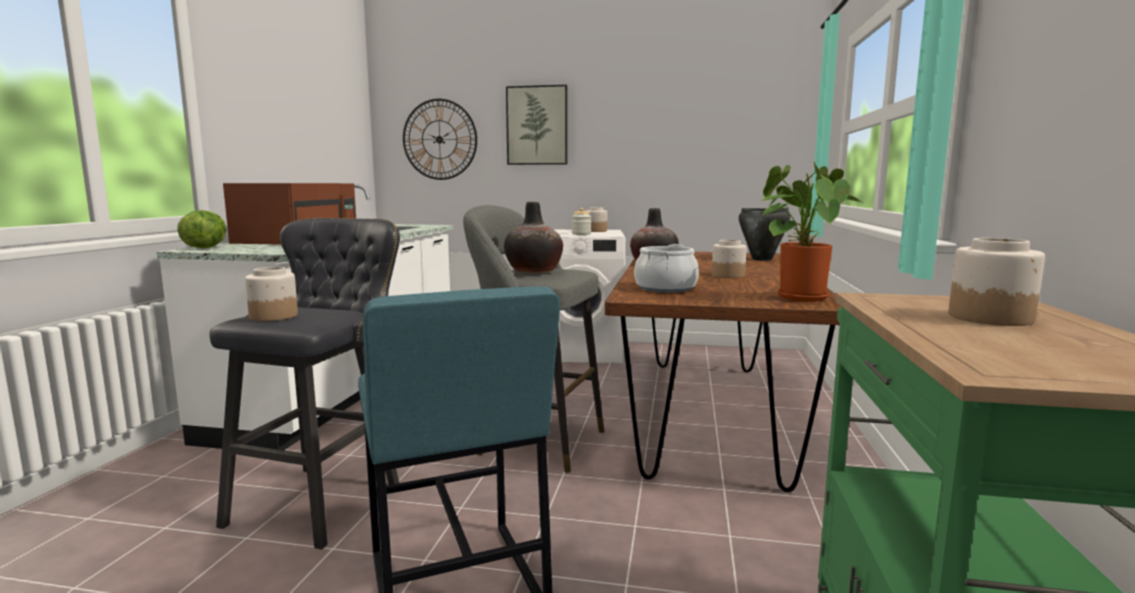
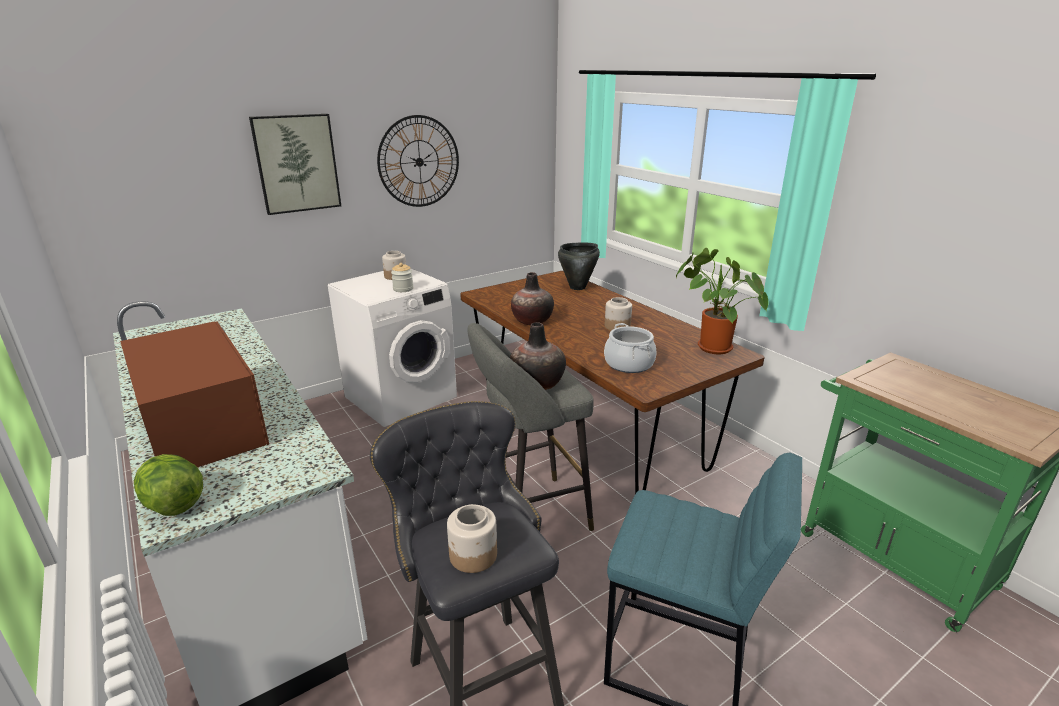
camera: 45 degrees left, 15 degrees up
(439, 139) = (158, 192): wall clock -> wall clock (419, 162)
(990, 318) = (930, 387): jar -> none

